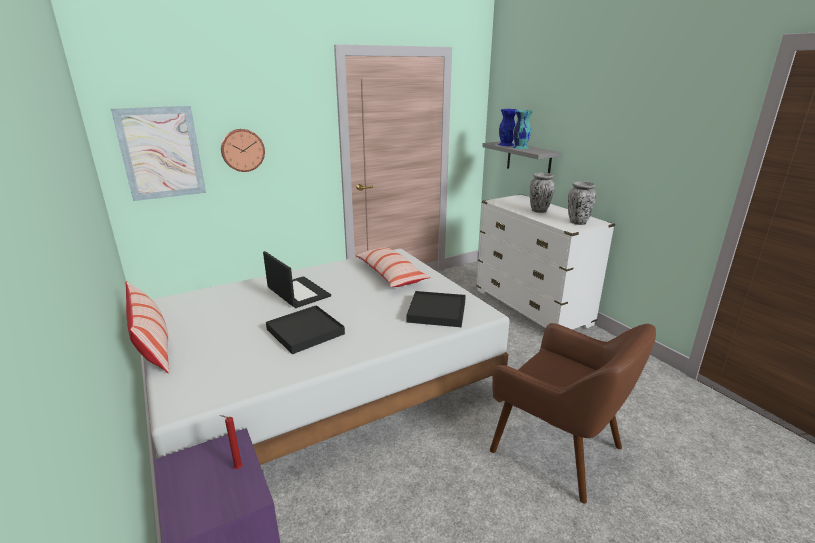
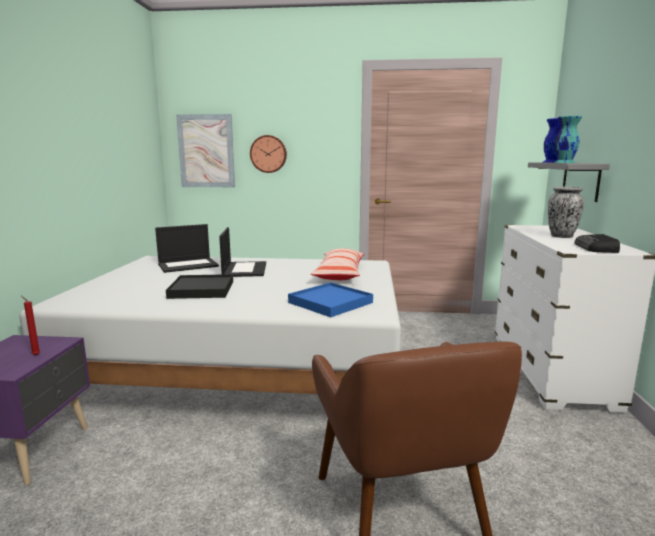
camera: 35 degrees right, 10 degrees down
(152, 346) = (104, 275): pillow -> none
(227, 302) = (188, 265): none -> laptop
(437, 312) = (330, 303): black tray -> blue tray
(578, 222) = (596, 248): vase -> radio

